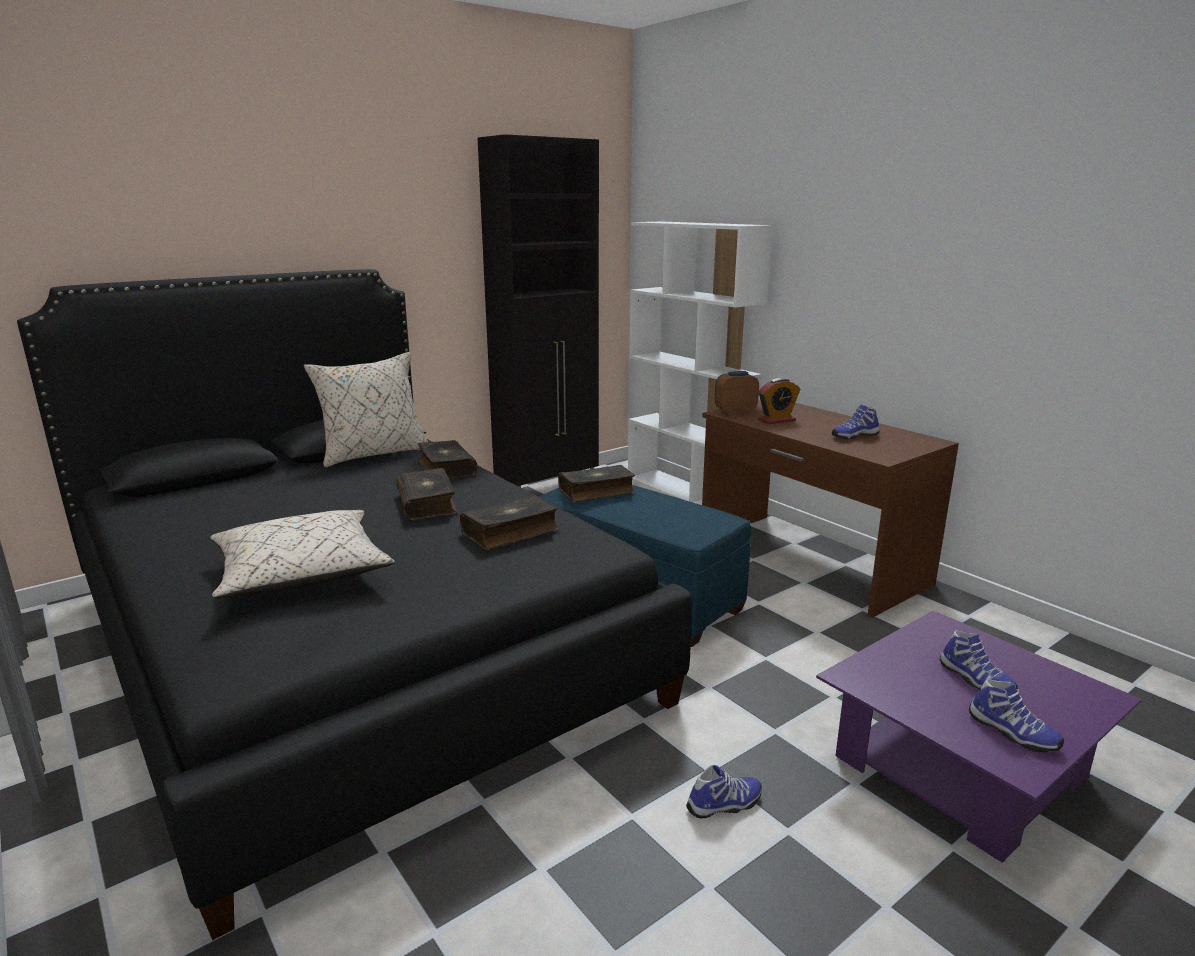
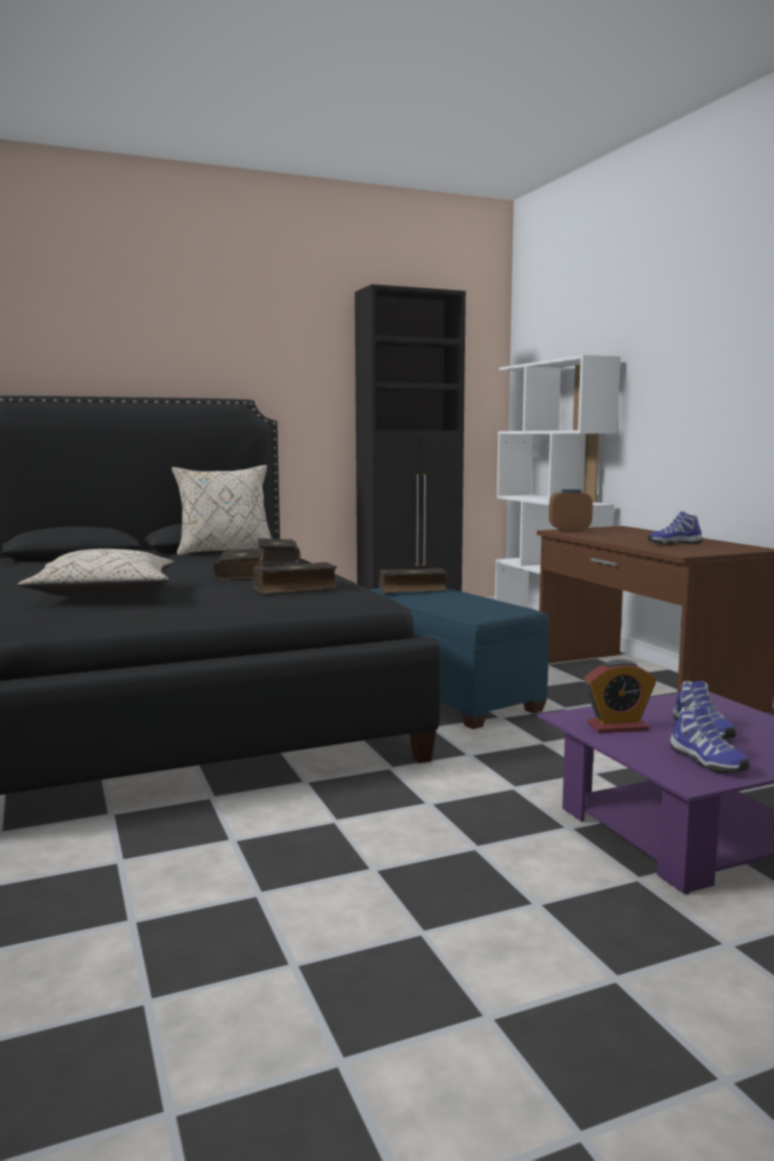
camera: 15 degrees right, 10 degrees down
(725, 805) = (427, 825): shoe -> none
(777, 420) = (606, 535): alarm clock -> alarm clock (617, 727)

